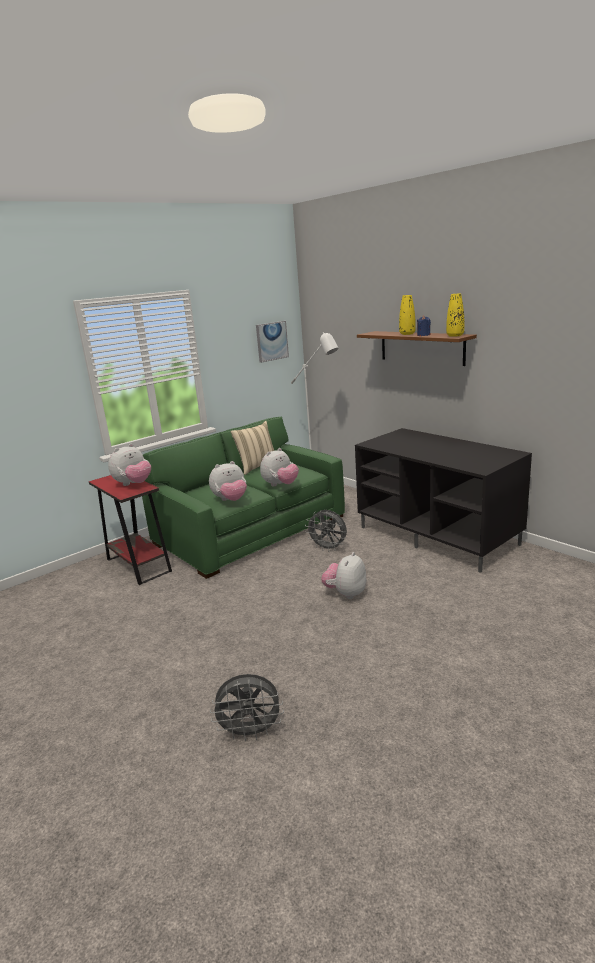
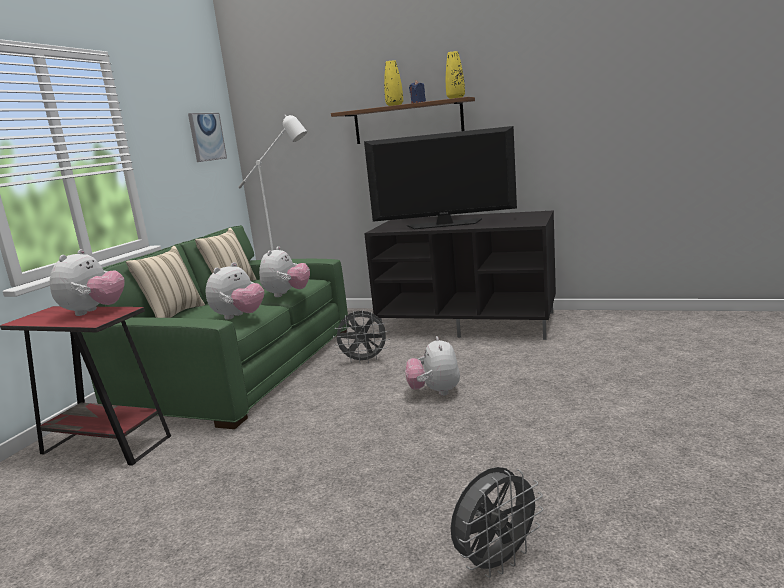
camera: 30 degrees left, 5 degrees down
(200, 486) = (173, 315): none -> beige pillow
(420, 449) = (444, 224): none -> television

